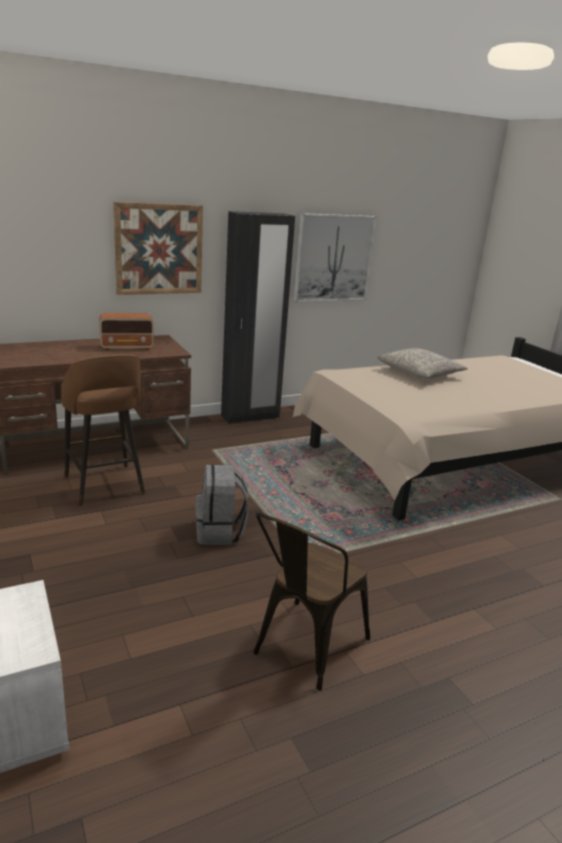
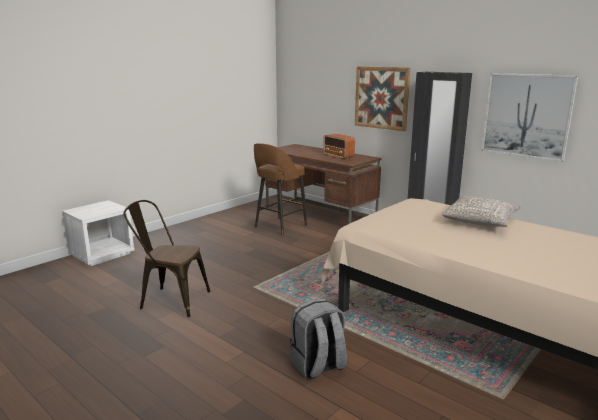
camera: 70 degrees right, 5 degrees down
(220, 532) = (262, 260): grey backpack -> grey backpack (318, 366)

